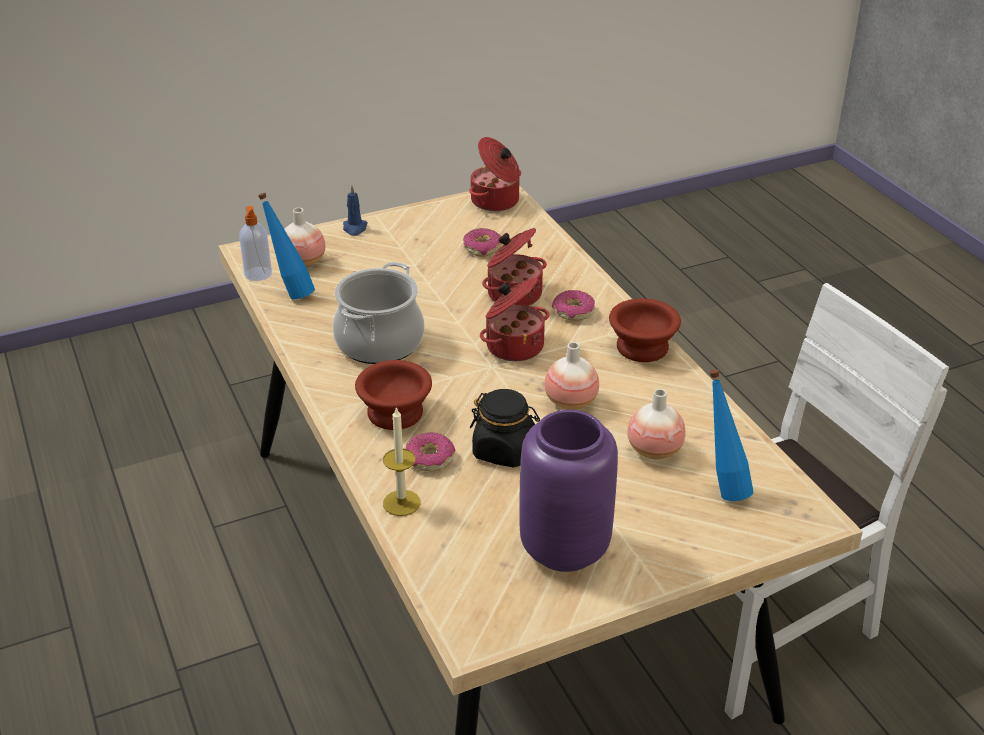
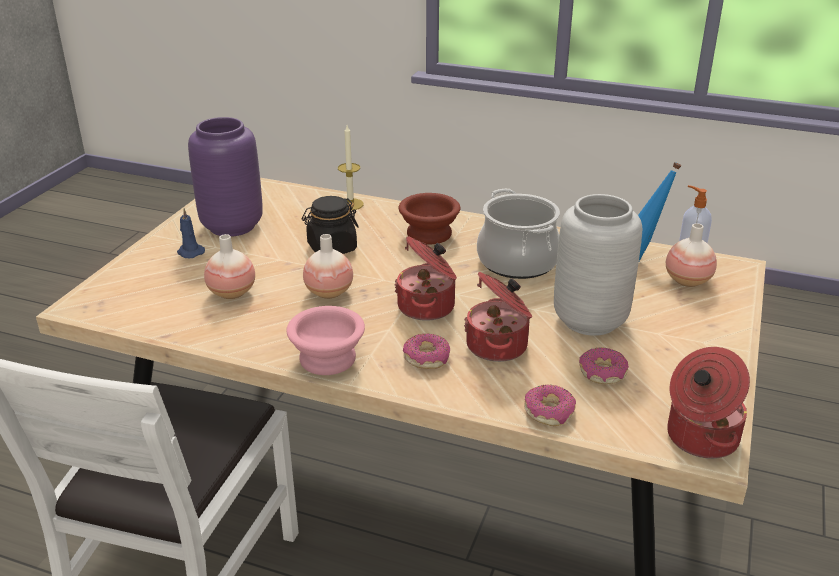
camera: 135 degrees right, 5 degrees down
(355, 228) = (728, 327): blue candle -> blue candle (190, 252)
(424, 275) = (591, 321): none -> grey vase
(429, 459) = (369, 225): donut -> donut (549, 412)
(641, 348) = (327, 357): brown bowl -> pink bowl
(722, 487) = (161, 294): blue bottle -> none

